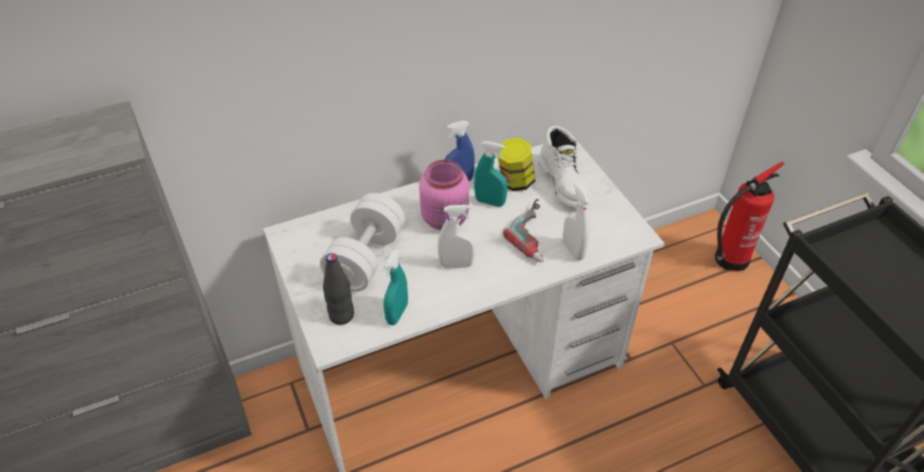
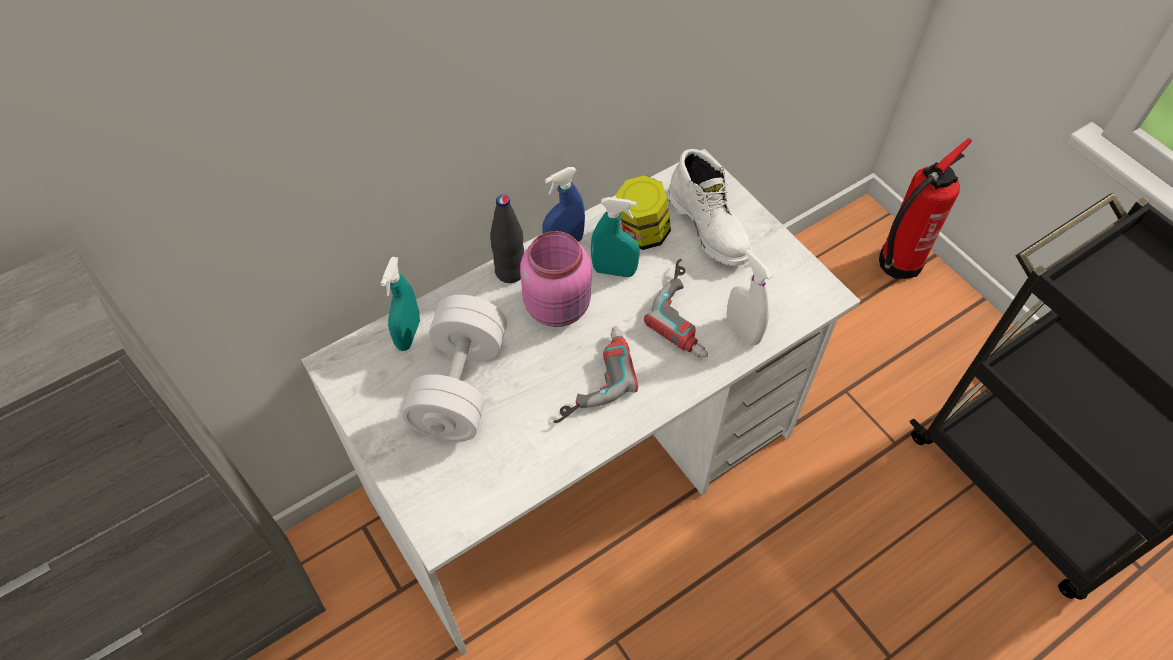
camera: 10 degrees left, 10 degrees up
(341, 316) = (446, 483): black bottle -> black bottle (510, 272)
(397, 314) = (523, 467): turquoise spray bottle -> turquoise spray bottle (408, 334)
(456, 265) = (589, 377): white spray bottle -> power drill

